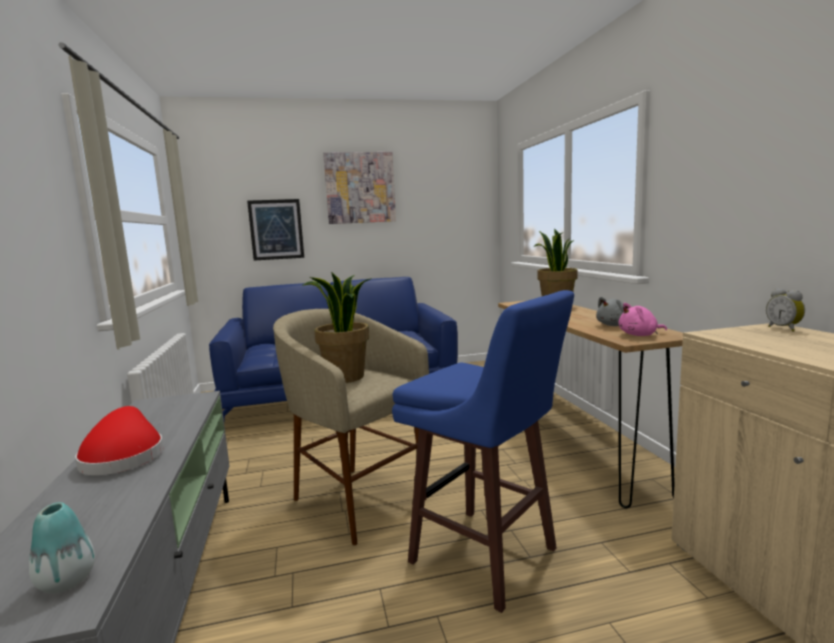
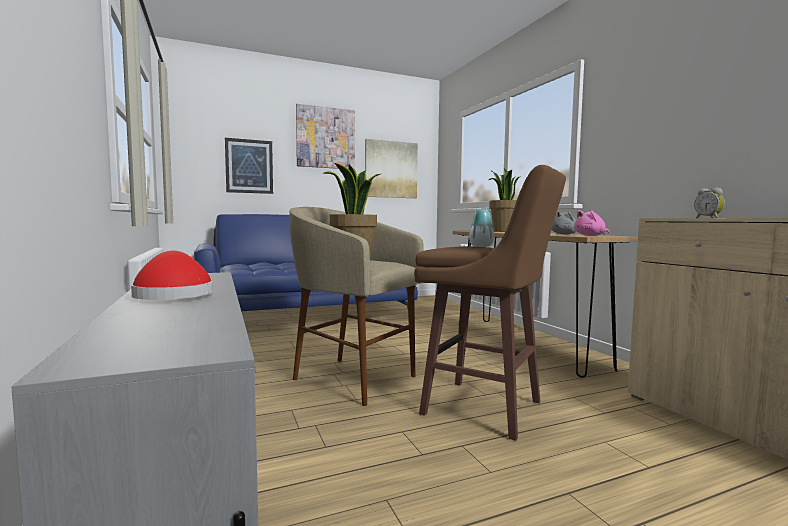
camera: 10 degrees left, 5 degrees down
(66, 581) = (194, 341): vase -> vase (481, 246)
(439, 217) = (391, 169): none -> picture
(486, 558) = (485, 409): blue stool -> brown stool

